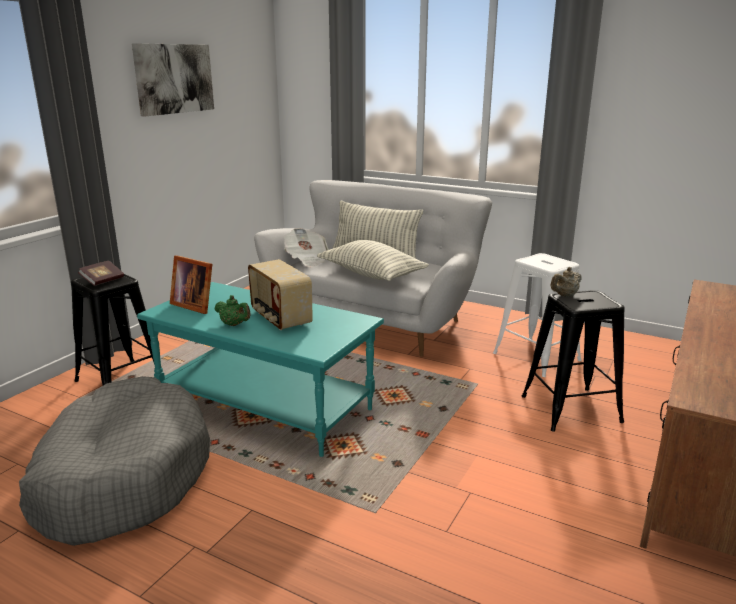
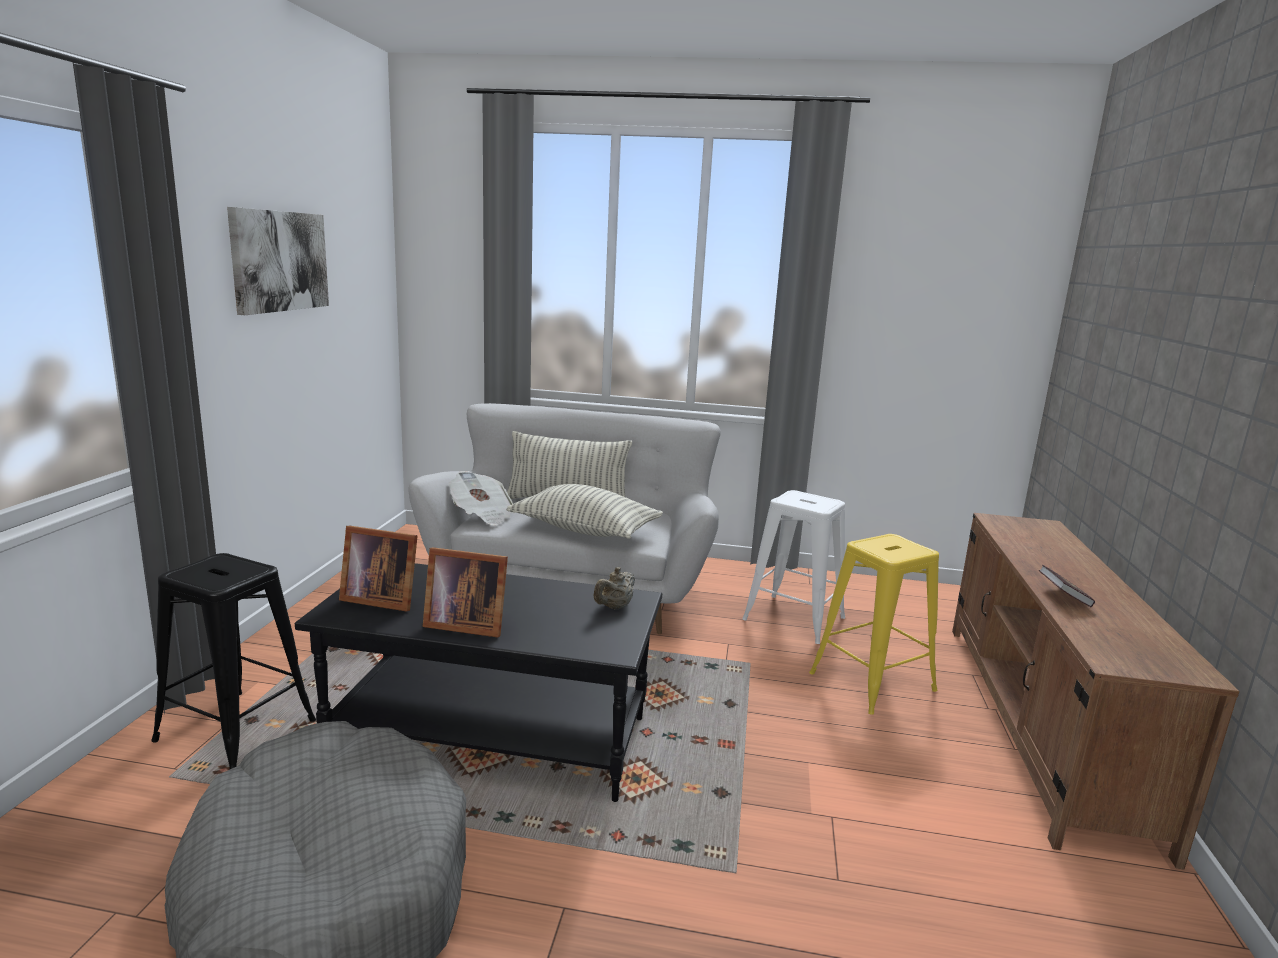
camera: 20 degrees left, 5 degrees down
(103, 281) = (219, 574): book -> book (1063, 597)
(234, 324) = (464, 624): green teapot -> picture frame
(267, 405) = (493, 734): turquoise coffee table -> black coffee table
(280, 318) = (524, 607): radio -> none
(565, 295) = (867, 543): beige teapot -> beige teapot (614, 607)
(571, 409) = (872, 681): black stool -> yellow stool

